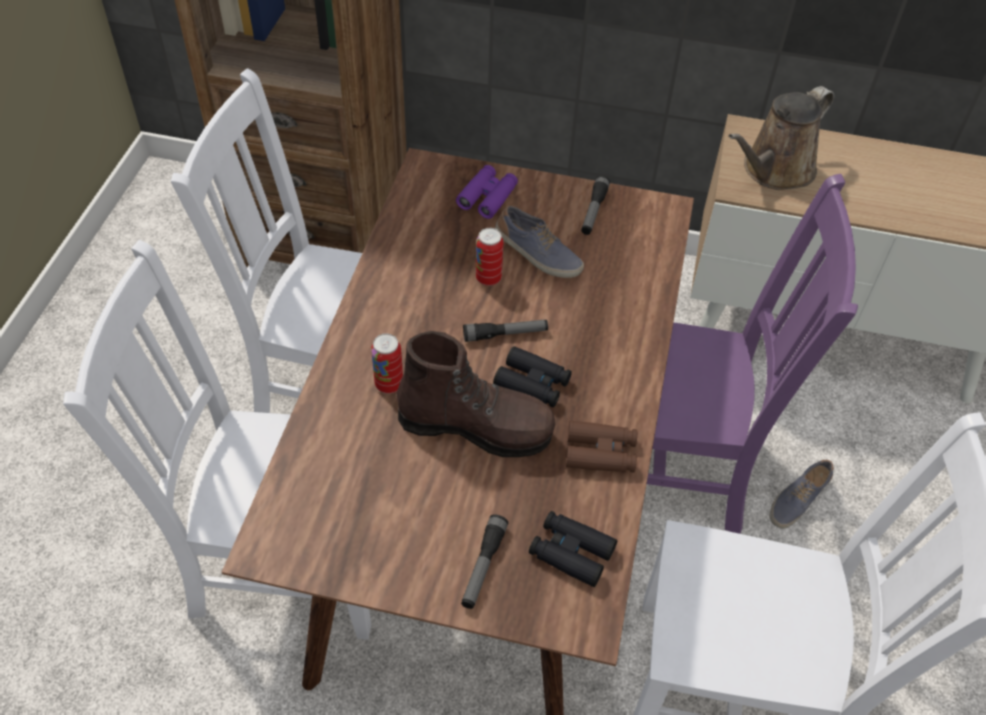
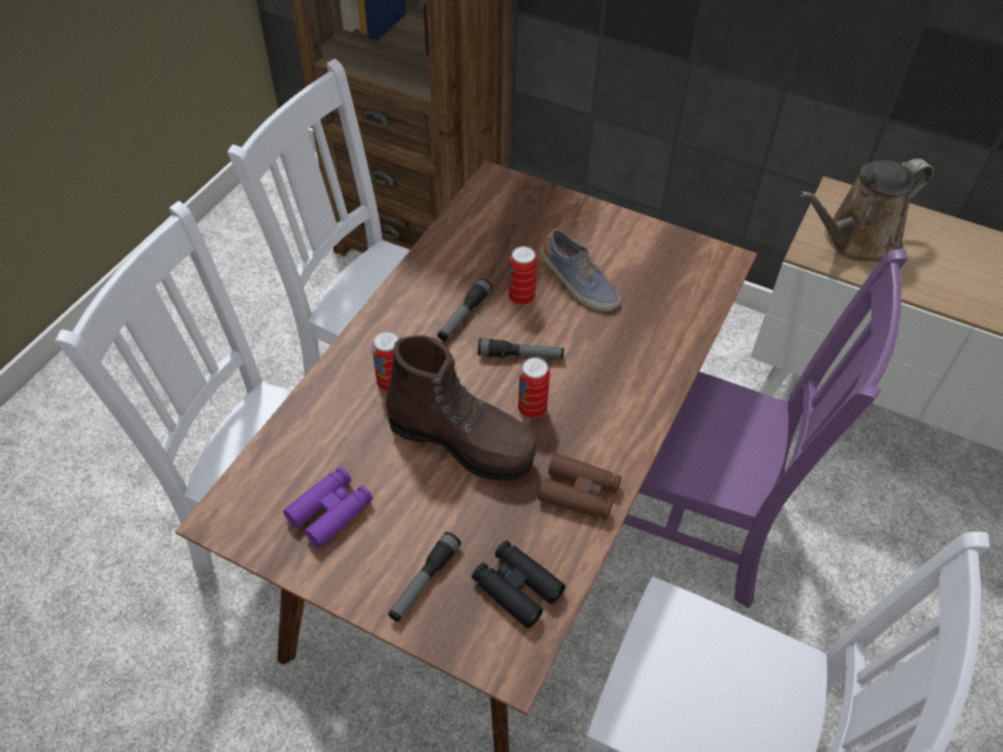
camera: 15 degrees right, 0 degrees up
(487, 197) = (546, 219): purple binoculars -> purple binoculars (330, 511)
(532, 383) = (532, 409): black binoculars -> can
(593, 211) = (648, 250): flashlight -> flashlight (464, 315)
(797, 499) = (820, 585): shoe -> none

